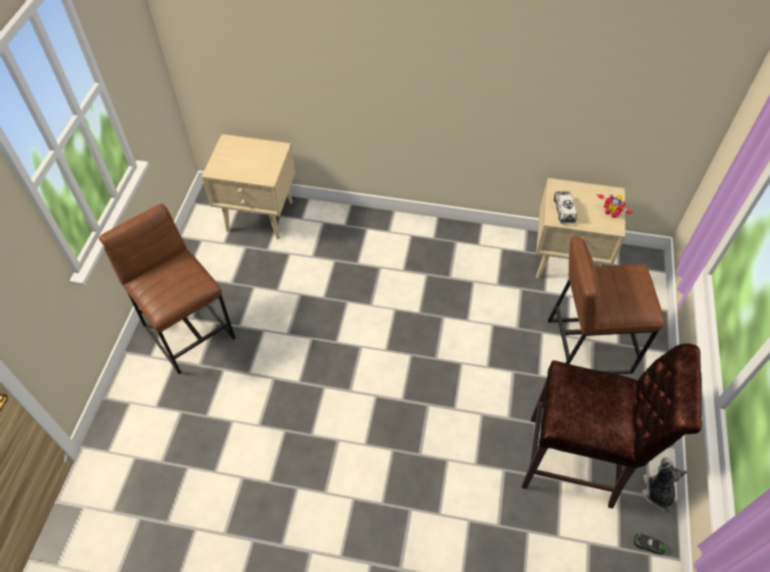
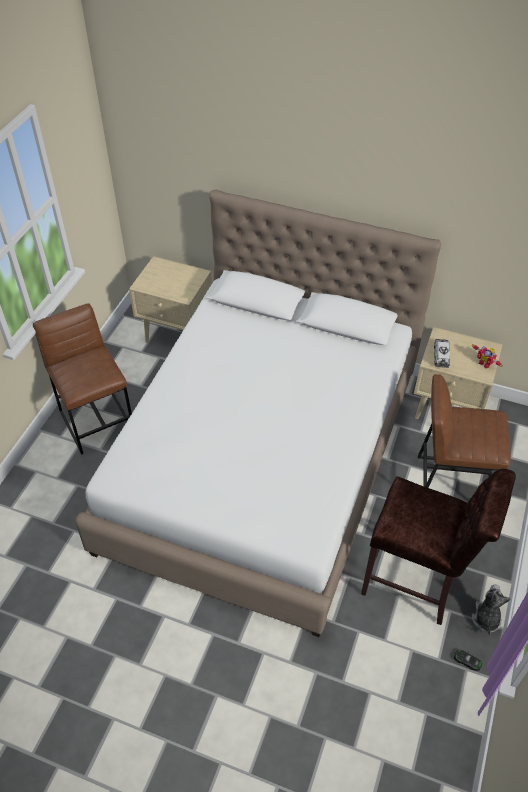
camera: 10 degrees right, 5 degrees down
(385, 348) = (264, 458): none -> white bed

